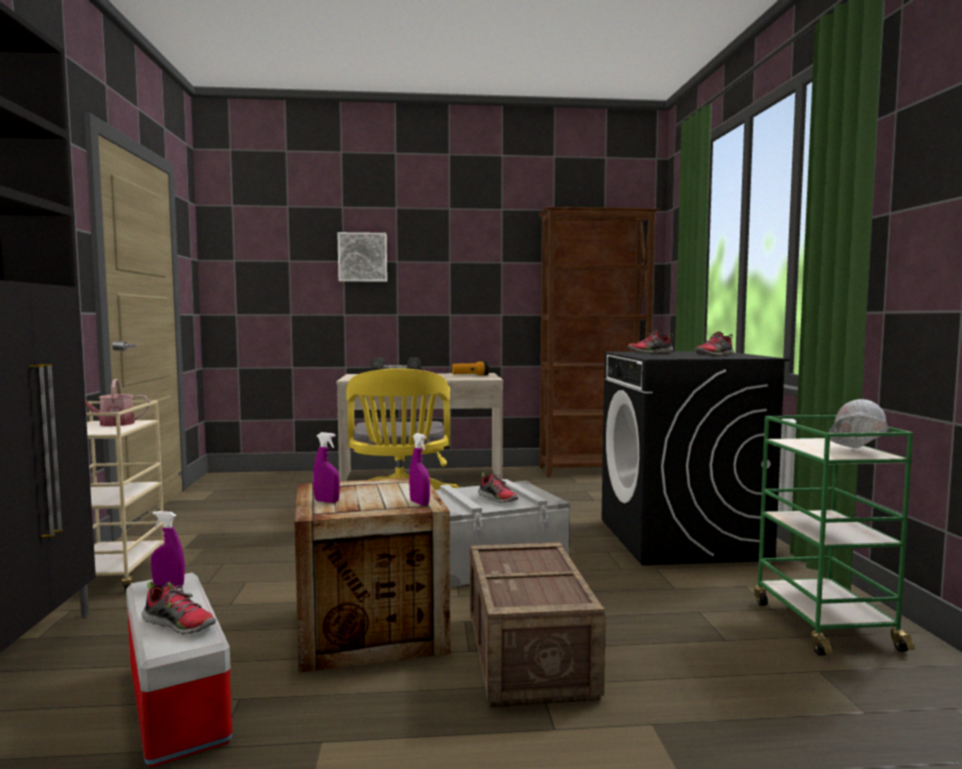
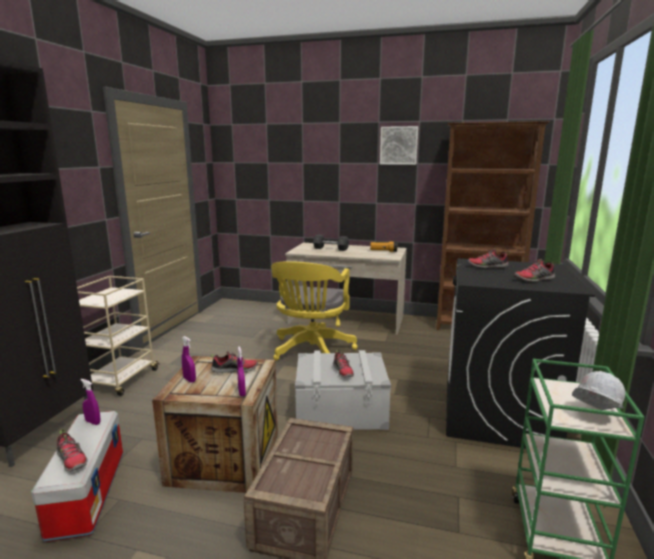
camera: 20 degrees right, 10 degrees up
(111, 424) = (115, 293): watering can -> none
(362, 257) = (315, 160): picture -> picture (398, 145)
(381, 488) = (235, 370): none -> shoe

